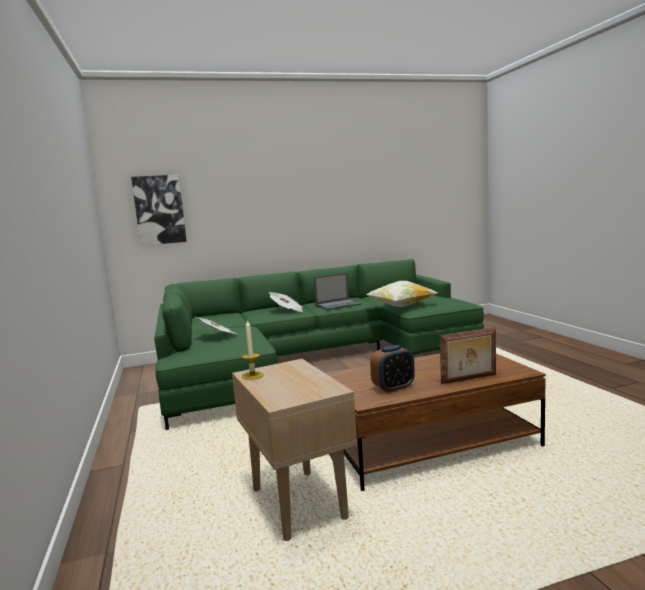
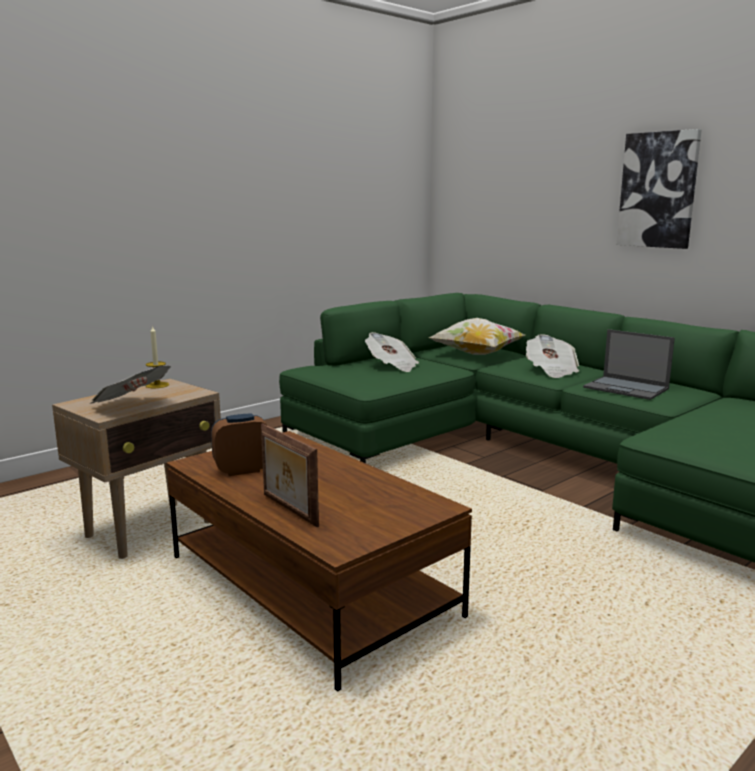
camera: 65 degrees right, 5 degrees up
(159, 210) = (482, 192): picture -> picture (658, 190)
(312, 382) = (132, 405): none -> newspaper
(393, 388) = (242, 470): alarm clock -> alarm clock turned 120 degrees clockwise
(401, 306) = (675, 426): pillow -> pillow (476, 354)

